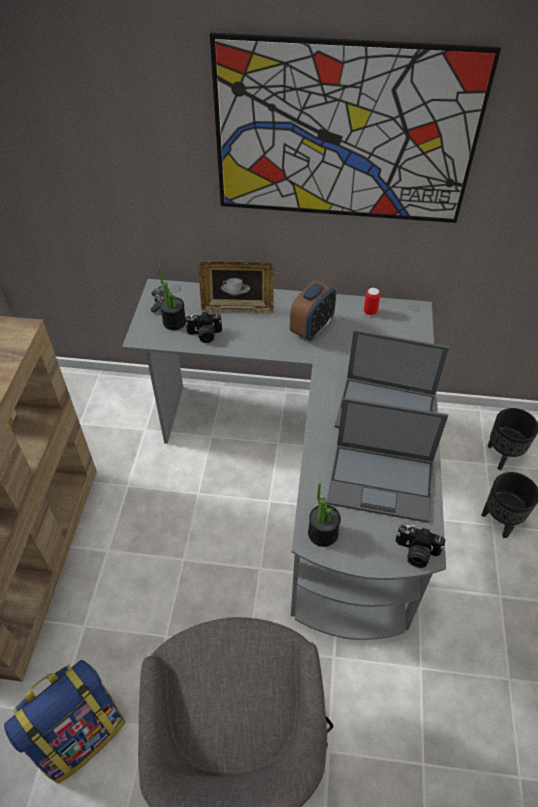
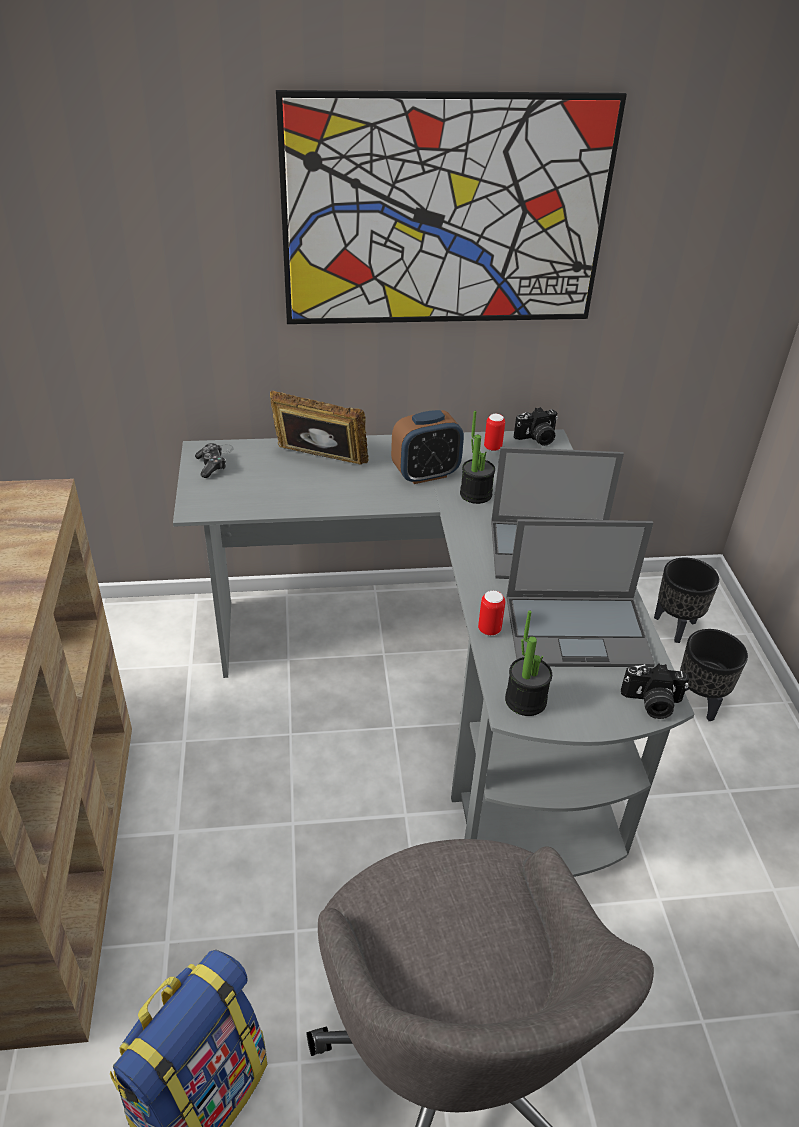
camera: 15 degrees left, 10 degrees down
(174, 322) = (238, 486): potted plant -> potted plant (476, 494)
(204, 335) = (285, 496): camera -> camera (537, 439)
(237, 308) = (319, 461): picture frame -> picture frame turned 150 degrees counterclockwise
(312, 329) = (425, 474): alarm clock -> alarm clock turned 45 degrees clockwise
(316, 470) = (489, 629): none -> can

